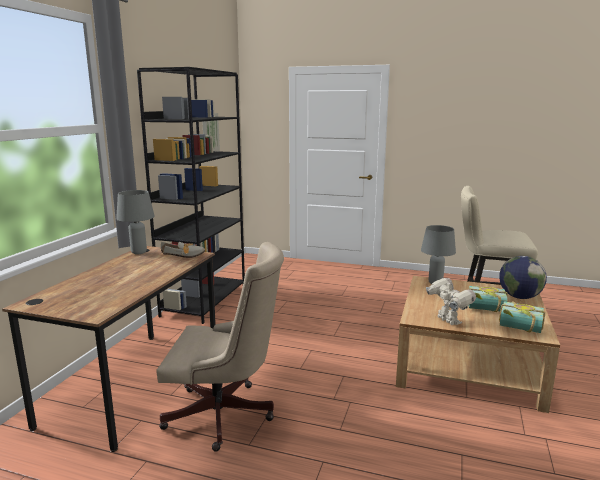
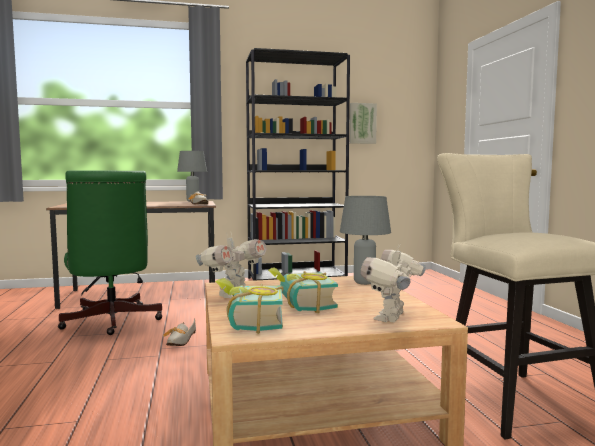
camera: 60 degrees right, 10 degrees down
(226, 415) = (111, 322): beige office chair -> green office chair
(323, 387) = (179, 341): none -> shoe
(519, 297) = (392, 318): globe -> toy robot

